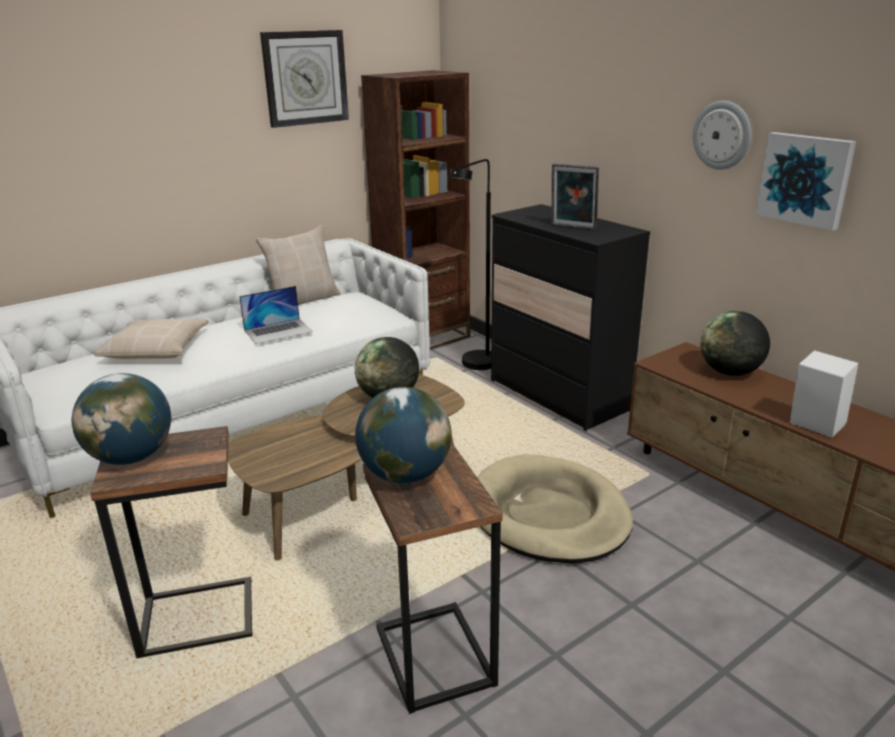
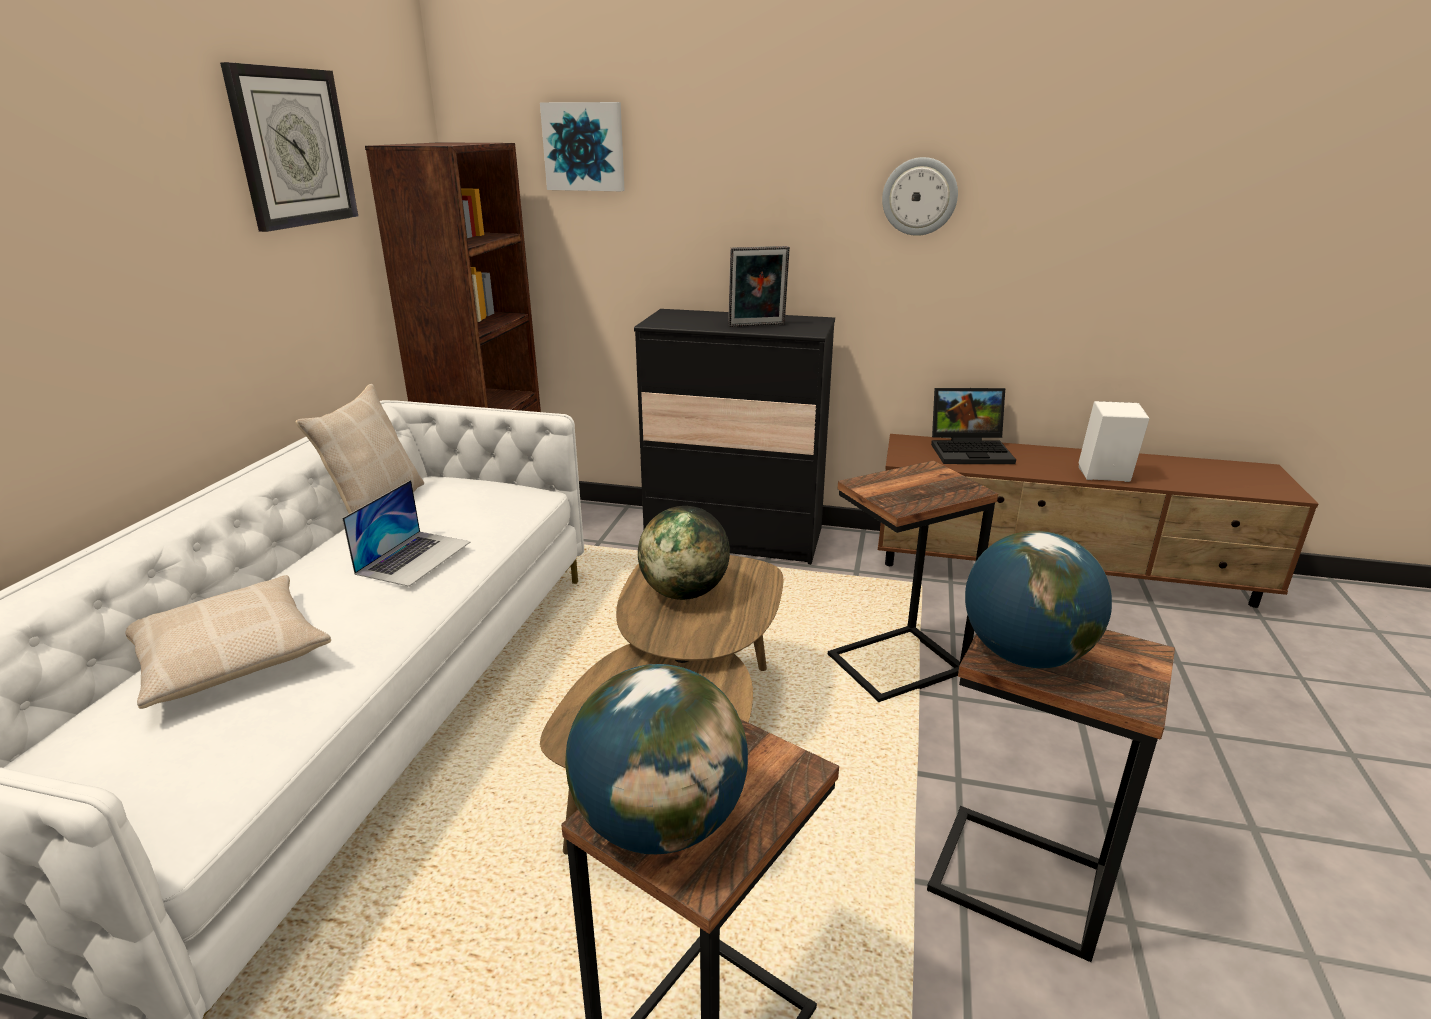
camera: 40 degrees left, 0 degrees up
(475, 366) = (604, 536): black floor lamp -> none
(548, 514) = (898, 665): beige dog bed -> side table
(730, 372) = (971, 451): globe -> laptop
(805, 179) = (1022, 234): picture -> picture (584, 147)

